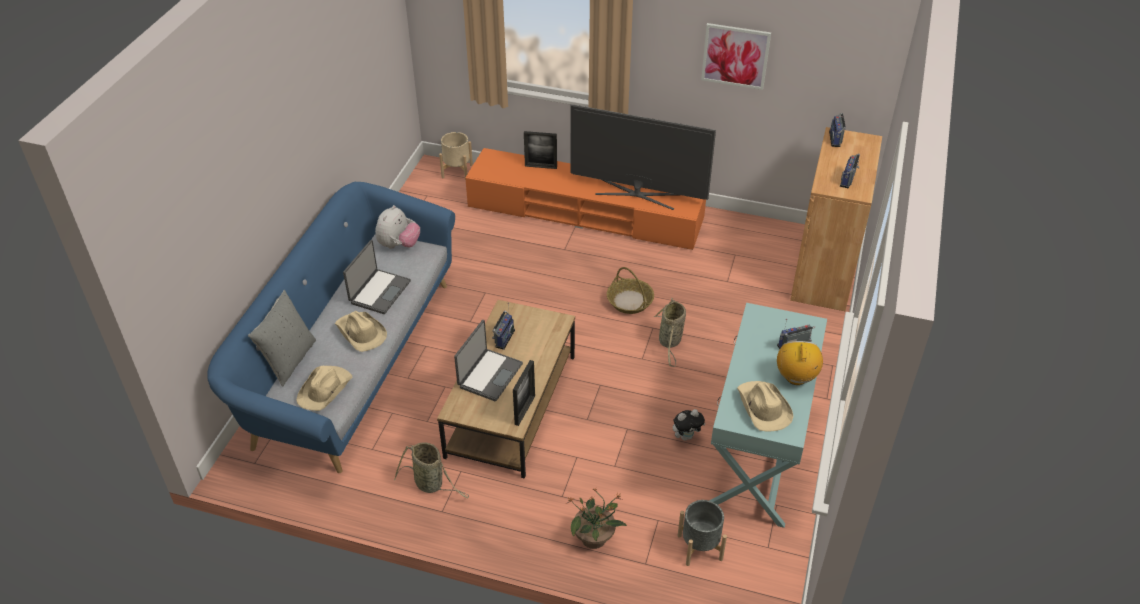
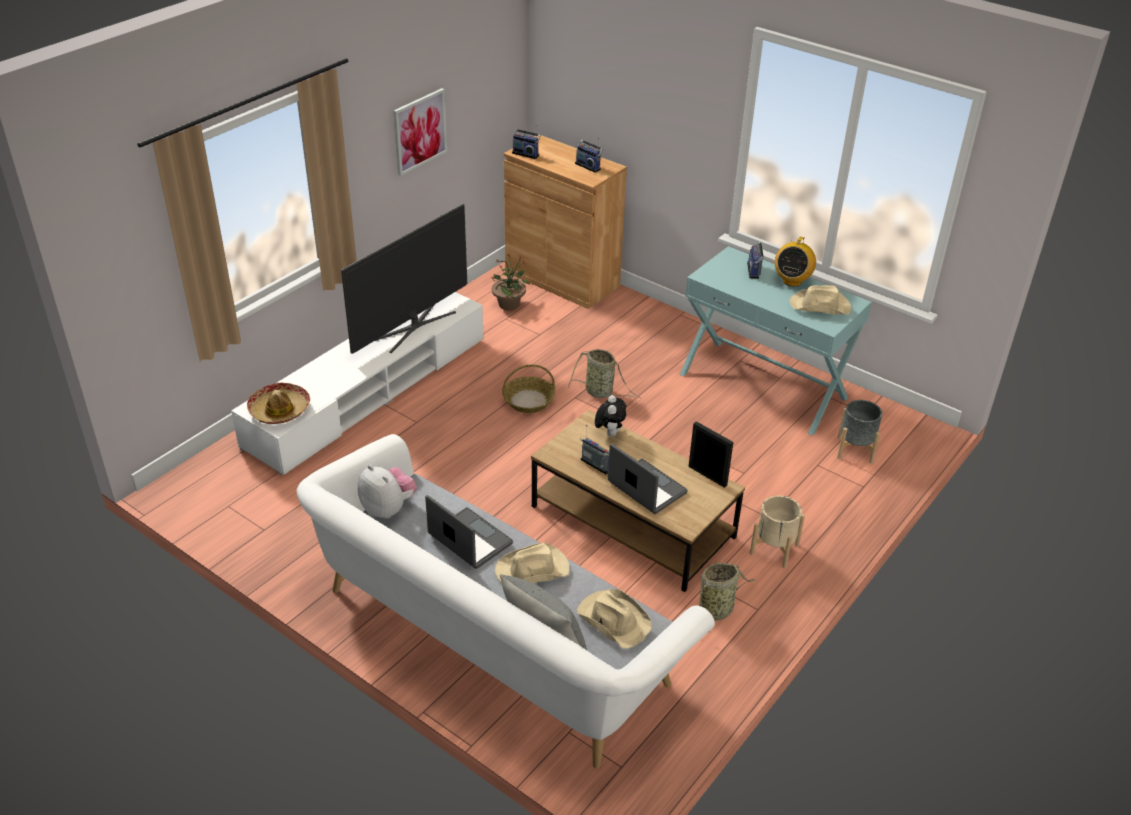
camera: 70 degrees left, 5 degrees down
(351, 360) = (491, 639): blue sofa -> white sofa
(457, 171) = (202, 468): beige planter -> beige planter (774, 549)
(495, 167) = (279, 410): none -> hat
(541, 166) = (308, 376): picture frame -> none
(585, 213) = (369, 391): orange tv stand -> white tv stand
(594, 538) = (826, 509): potted plant -> potted plant (509, 304)
(686, 436) = (726, 419): plush toy -> plush toy (609, 433)
(796, 377) = (792, 281): radio -> radio turned 90 degrees counterclockwise

